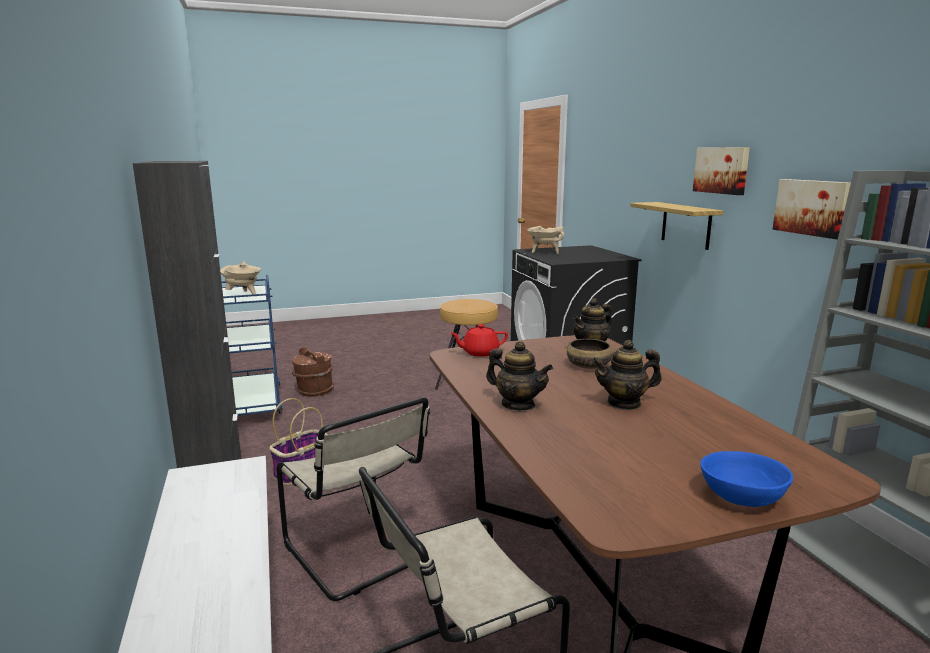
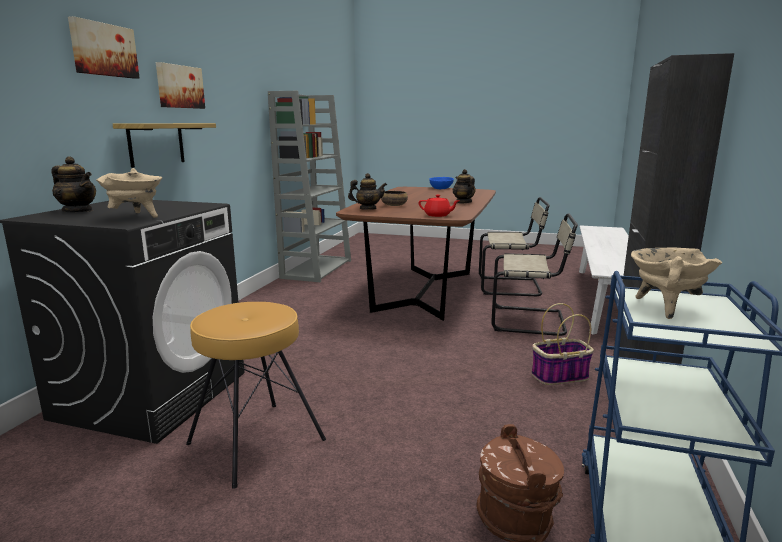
camera: 145 degrees left, 0 degrees up
(359, 553) = (531, 321): beige chair -> beige chair turned 105 degrees clockwise
(624, 403) = (418, 198): teapot -> teapot (78, 211)
(812, 207) = (239, 114): picture -> picture (103, 50)

